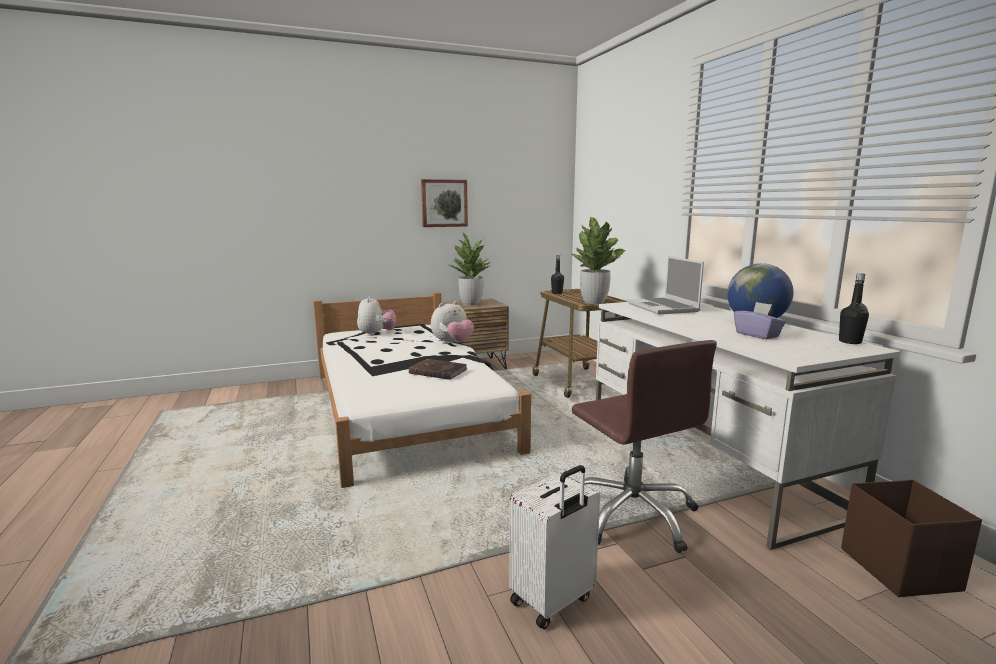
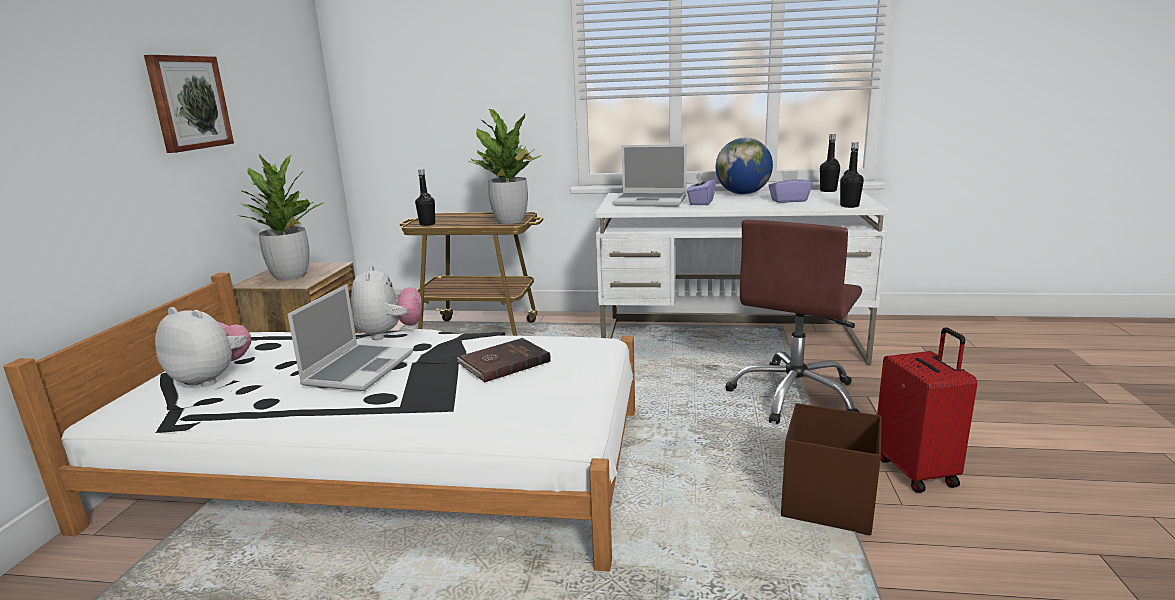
camera: 60 degrees left, 5 degrees up
(404, 349) = (358, 369): none -> laptop
(553, 601) = (917, 471): white suitcase -> red suitcase
(633, 514) = (795, 396): brown office chair -> brown office chair turned 120 degrees clockwise
(687, 317) = (701, 202): none -> purple tissue box
(778, 353) = (849, 206): none -> black bottle
(898, 568) = (903, 338): brown storage box -> brown storage box (826, 503)

